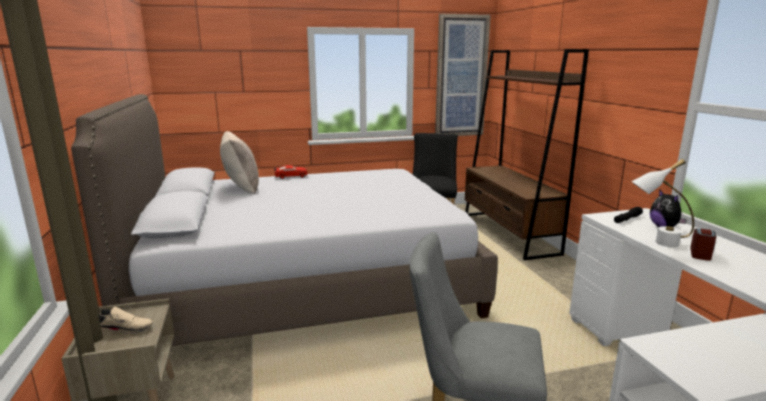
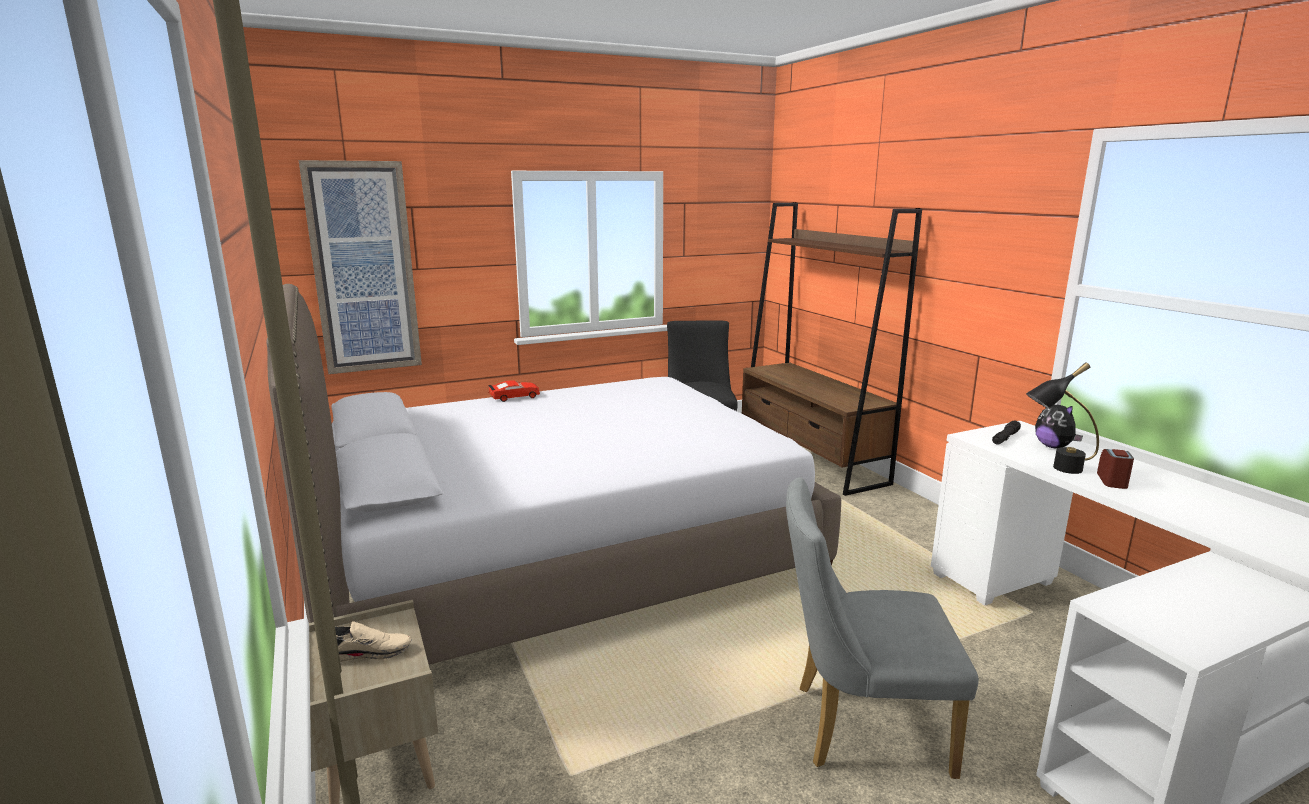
camera: 10 degrees left, 0 degrees up
(241, 187) = (451, 419): beige pillow -> none
(461, 77) = (727, 239): picture -> picture (363, 268)
(656, 243) = (1055, 469): white table lamp -> black table lamp

